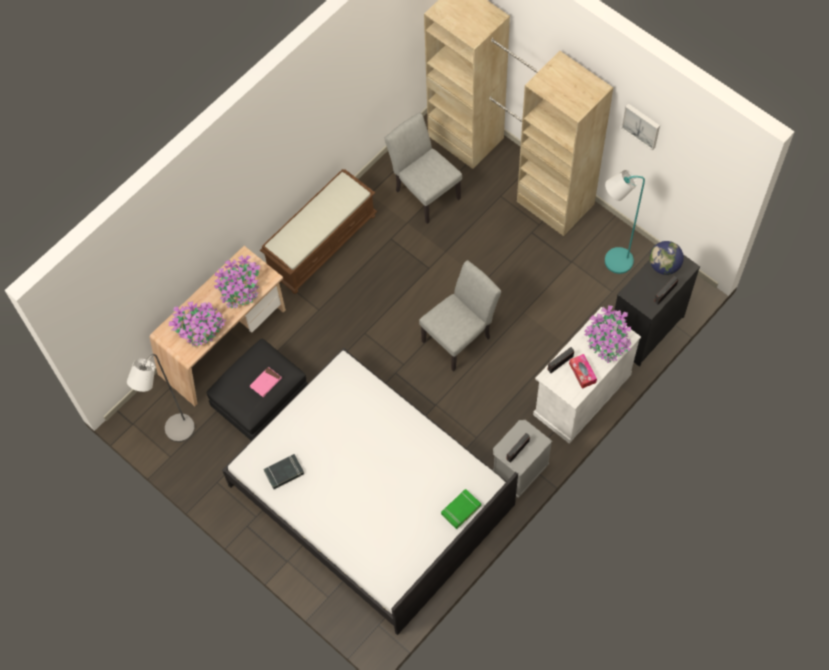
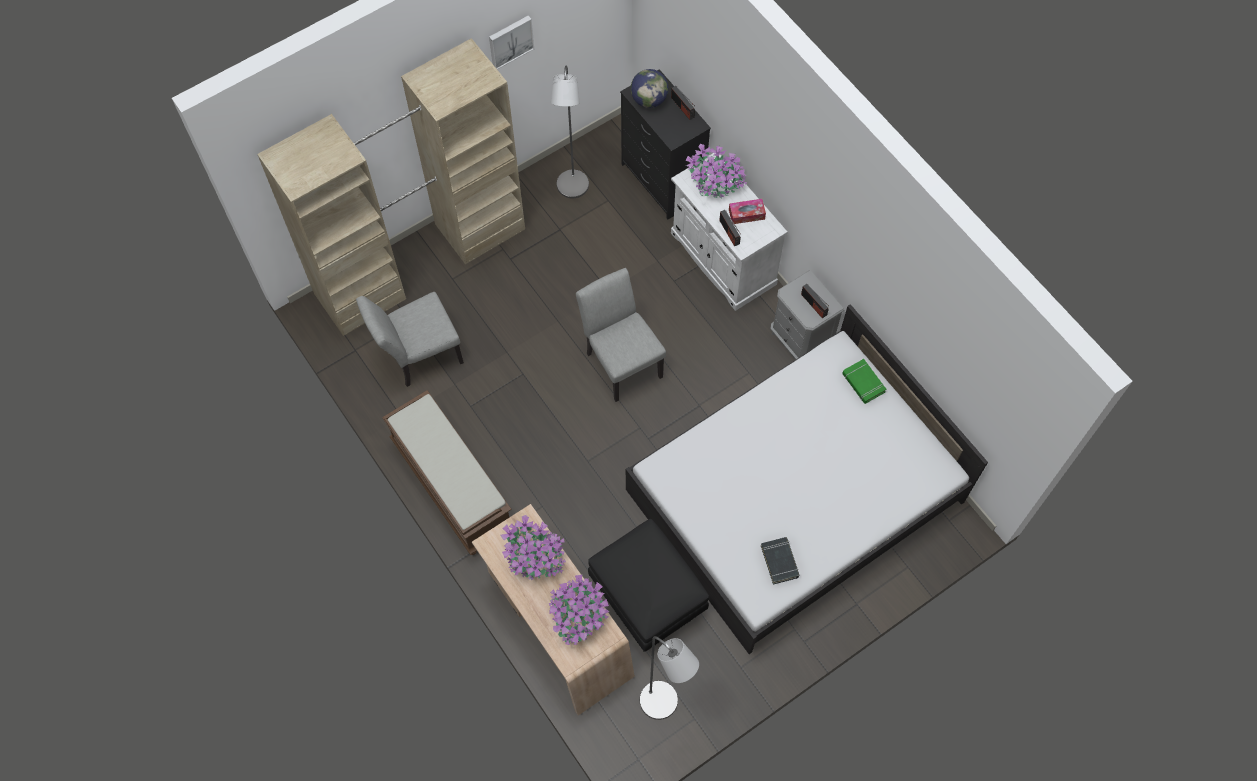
camera: 80 degrees left, 0 degrees up
(265, 382) = (655, 562): pink book -> none
(613, 262) = (572, 190): turquoise floor lamp -> grey floor lamp

